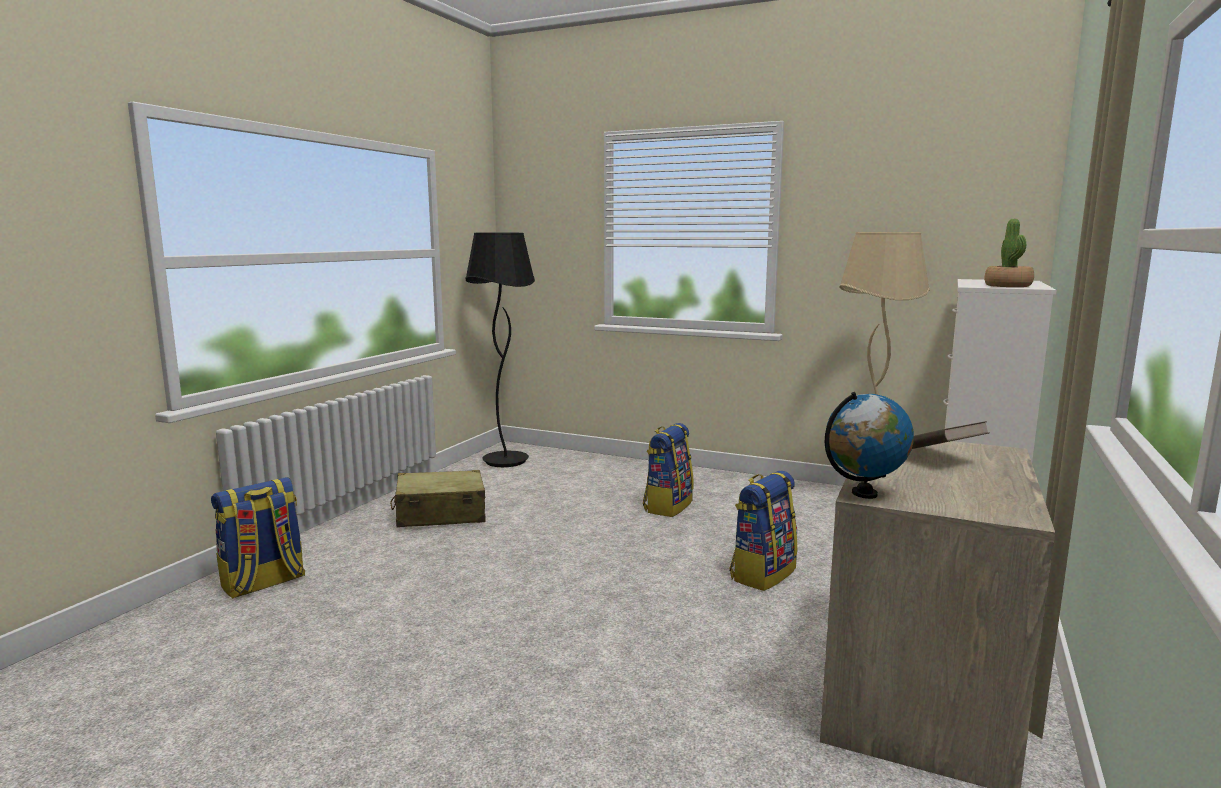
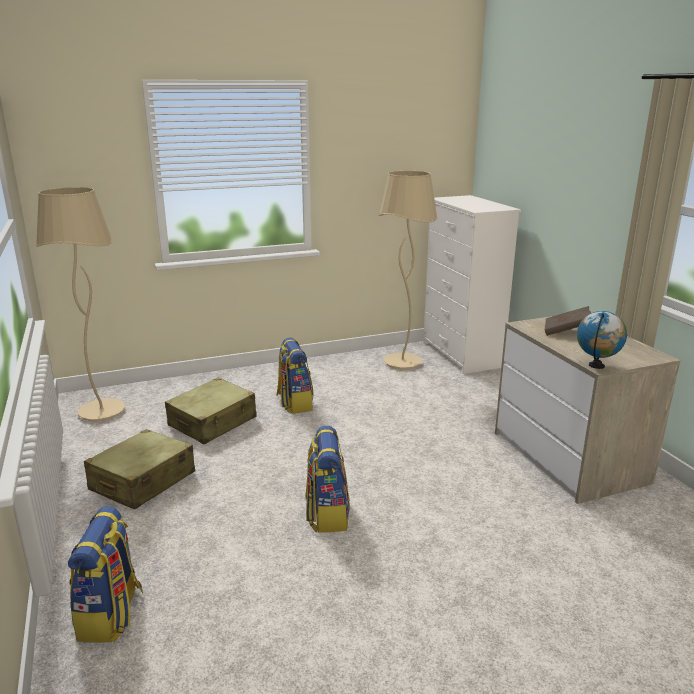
camera: 45 degrees left, 10 degrees up
(506, 461) = (102, 412): black floor lamp -> beige floor lamp
(569, 495) = (213, 422): none -> beige suitcase
(762, 573) = (420, 427): backpack -> backpack (327, 514)
(1008, 286) = (489, 207): potted plant -> none

